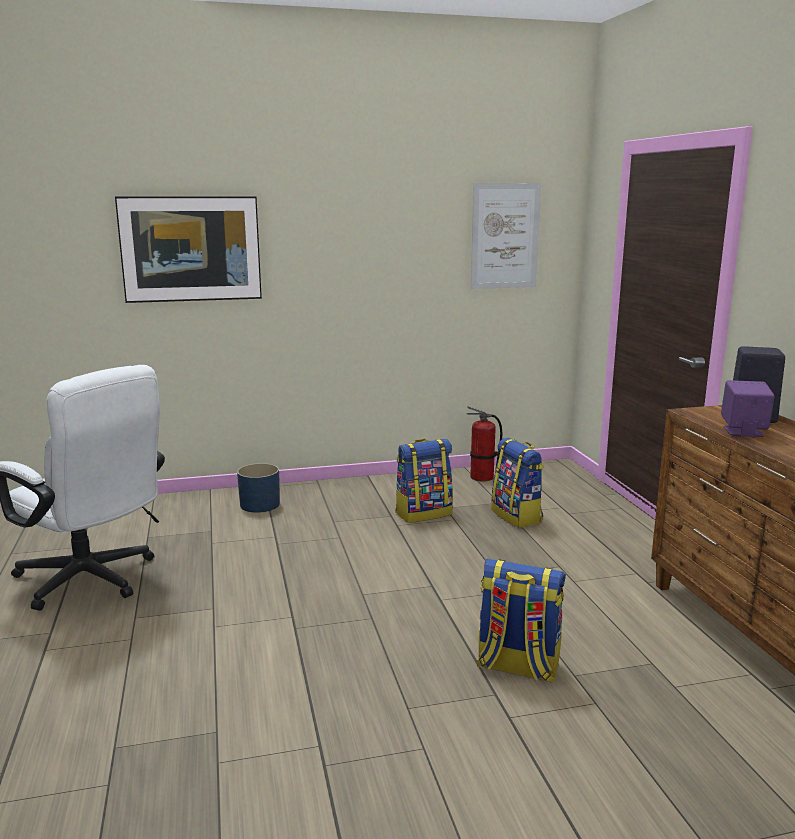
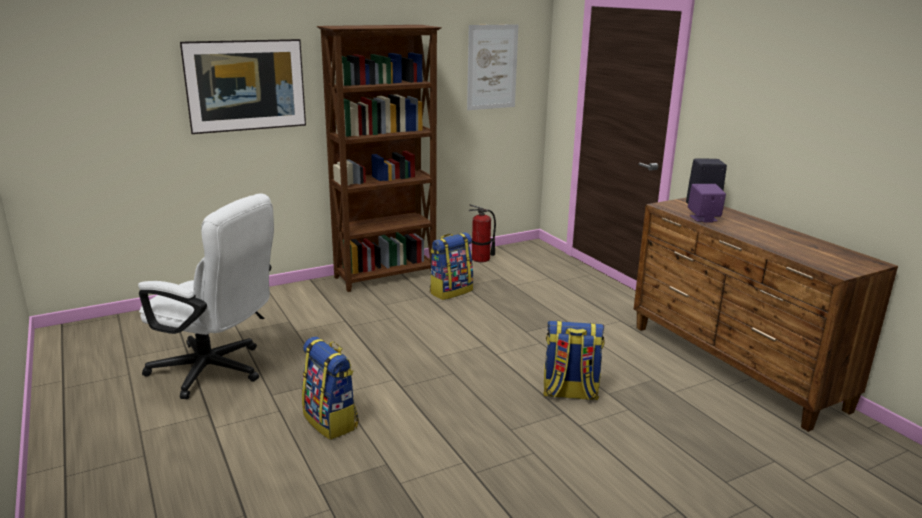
camera: 15 degrees left, 5 degrees up
(260, 505) = (317, 296): blue planter -> none
(355, 489) = (386, 276): none -> brown bookcase
(517, 516) = (521, 287): backpack -> backpack (331, 421)

